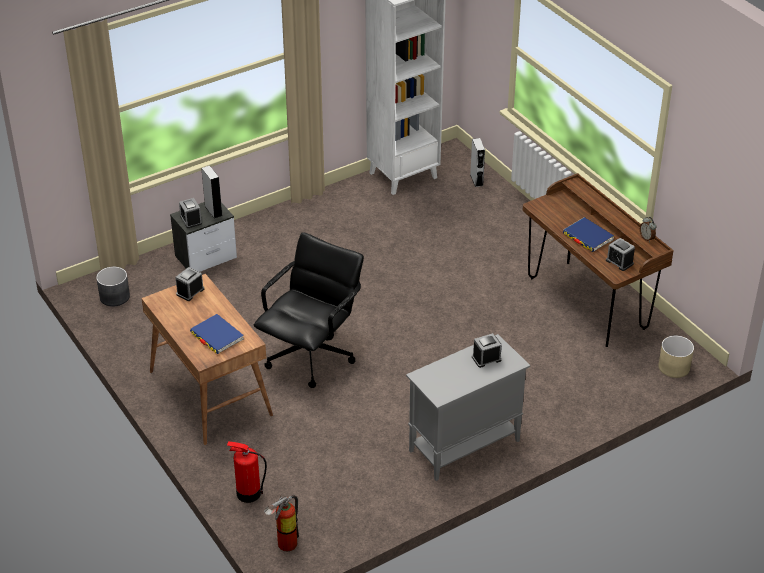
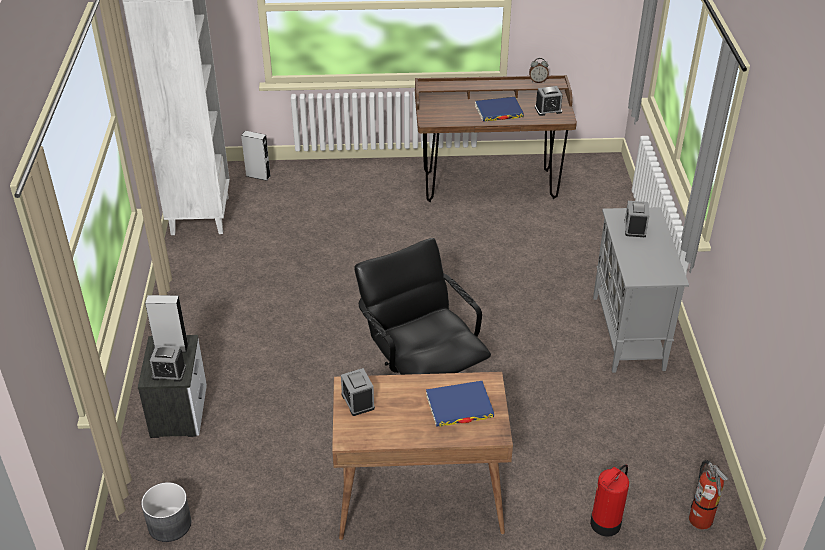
camera: 60 degrees left, 0 degrees up
(674, 367) = (606, 176): beige planter -> none

